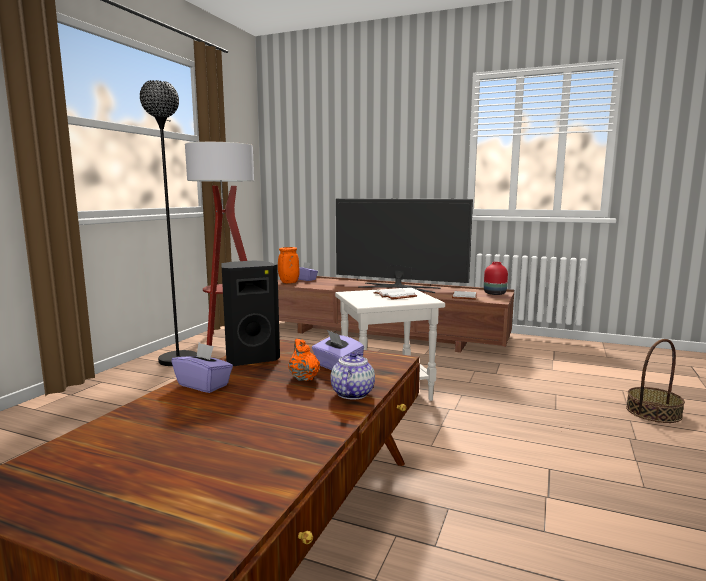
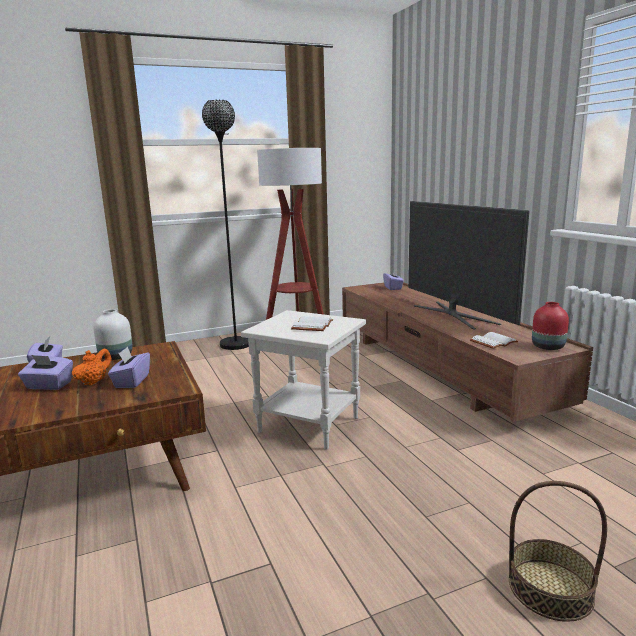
camera: 45 degrees right, 5 degrees up
(251, 358) = (117, 356): black speaker -> white vase
(266, 394) = (48, 385): none -> purple tissue box
(288, 282) = (368, 289): orange vase -> none
(352, 393) = (77, 404): teapot -> none

